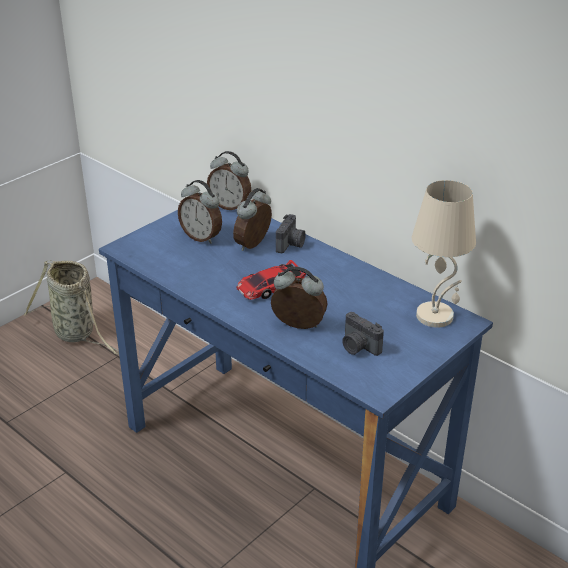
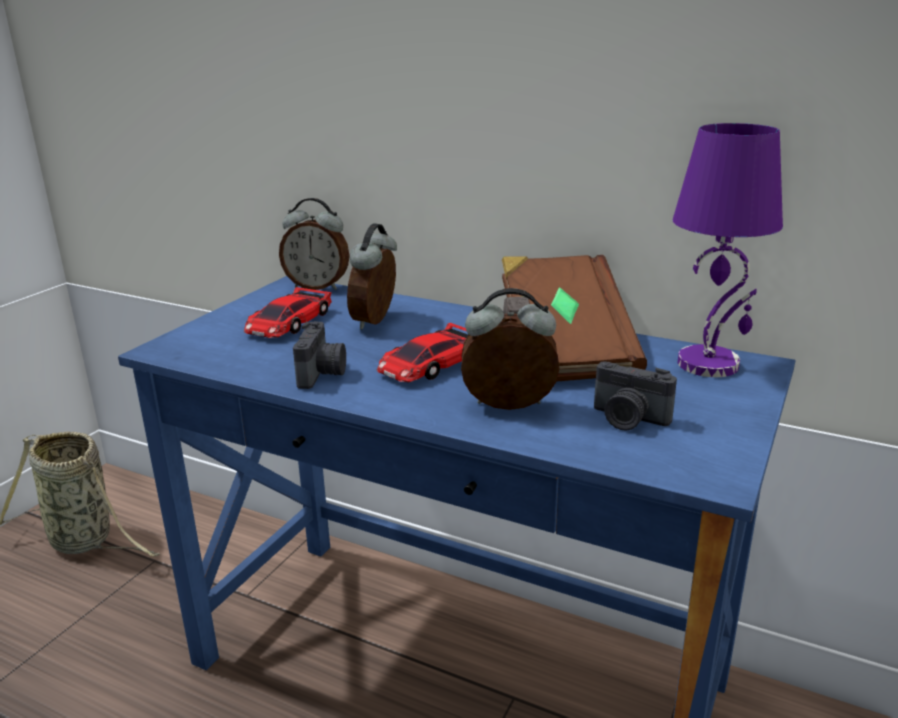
camera: 15 degrees left, 10 degrees down
(202, 237) = (289, 322): alarm clock -> toy car
(291, 244) = (432, 314): camera -> camera (322, 374)
(354, 288) = (562, 349): none -> brown book
(436, 316) = (709, 364): beige table lamp -> purple table lamp

